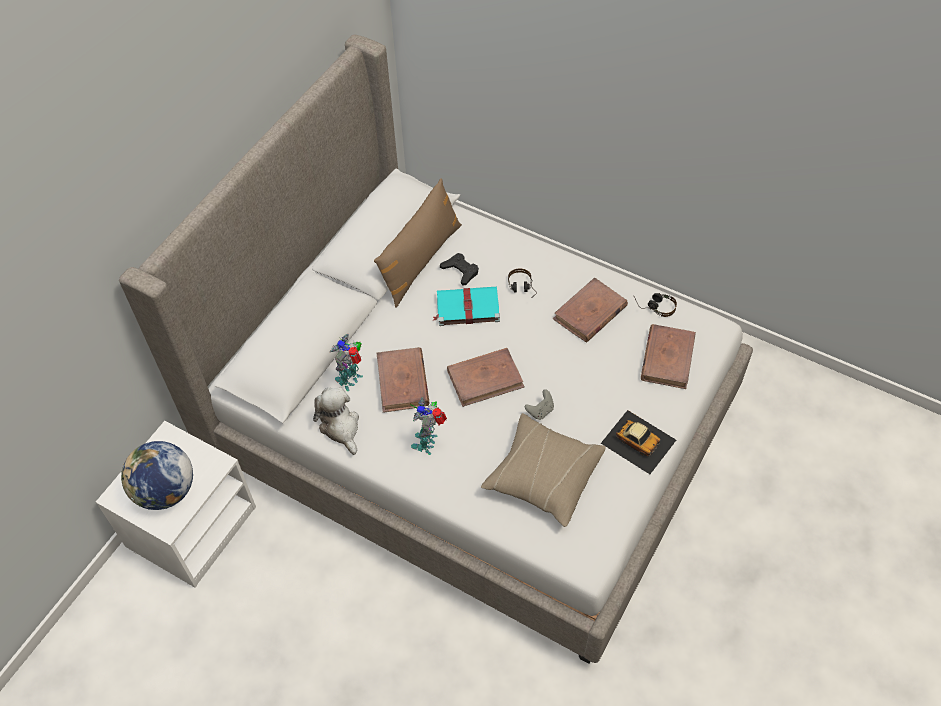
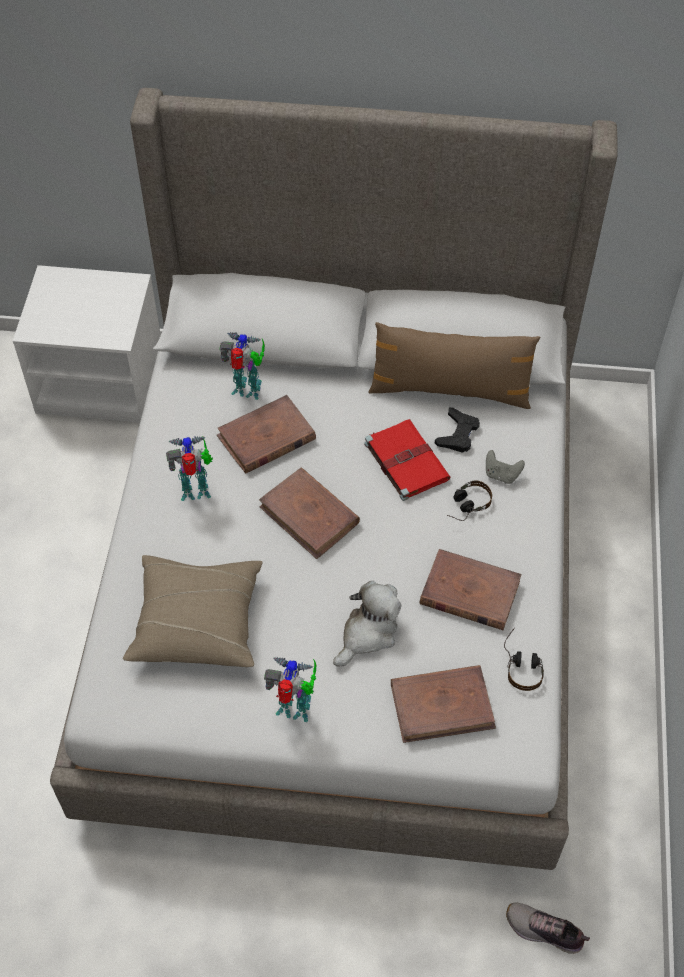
camera: 65 degrees right, 0 degrees up
(165, 491) = (69, 311): globe -> none
(340, 427) = (182, 406): plush toy -> plush toy (368, 633)
(466, 307) = (405, 460): turquoise book -> red book
(540, 411) = (289, 587): grey game controller -> grey game controller (501, 475)
(638, 441) = (295, 710): toy car -> toy robot
(768, 409) = (544, 931): none -> shoe

